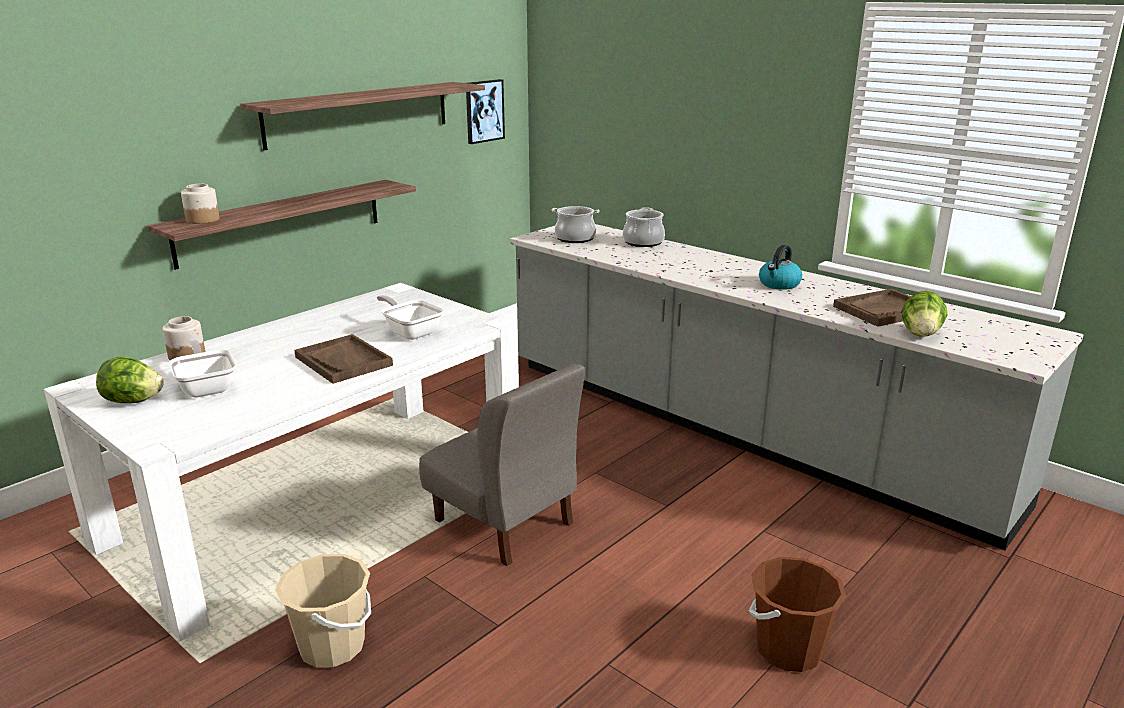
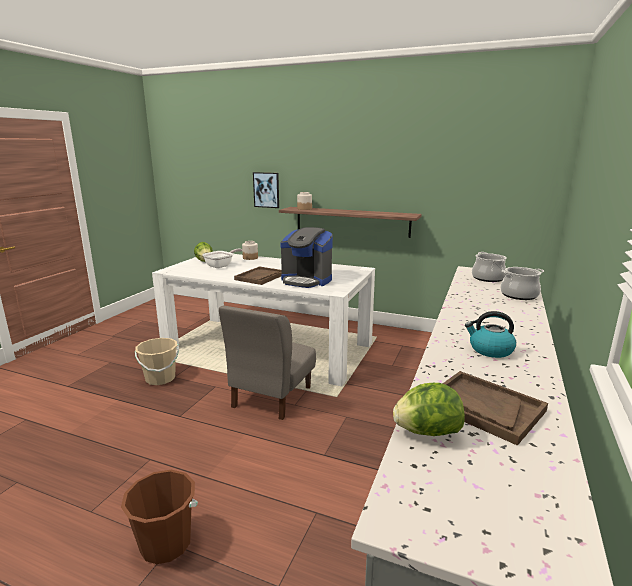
camera: 70 degrees right, 5 degrees down
(359, 114) = (409, 171): shelf -> none
(410, 332) = (306, 280): frying pan -> coffee machine
(484, 111) = (517, 183): picture -> picture (266, 190)

